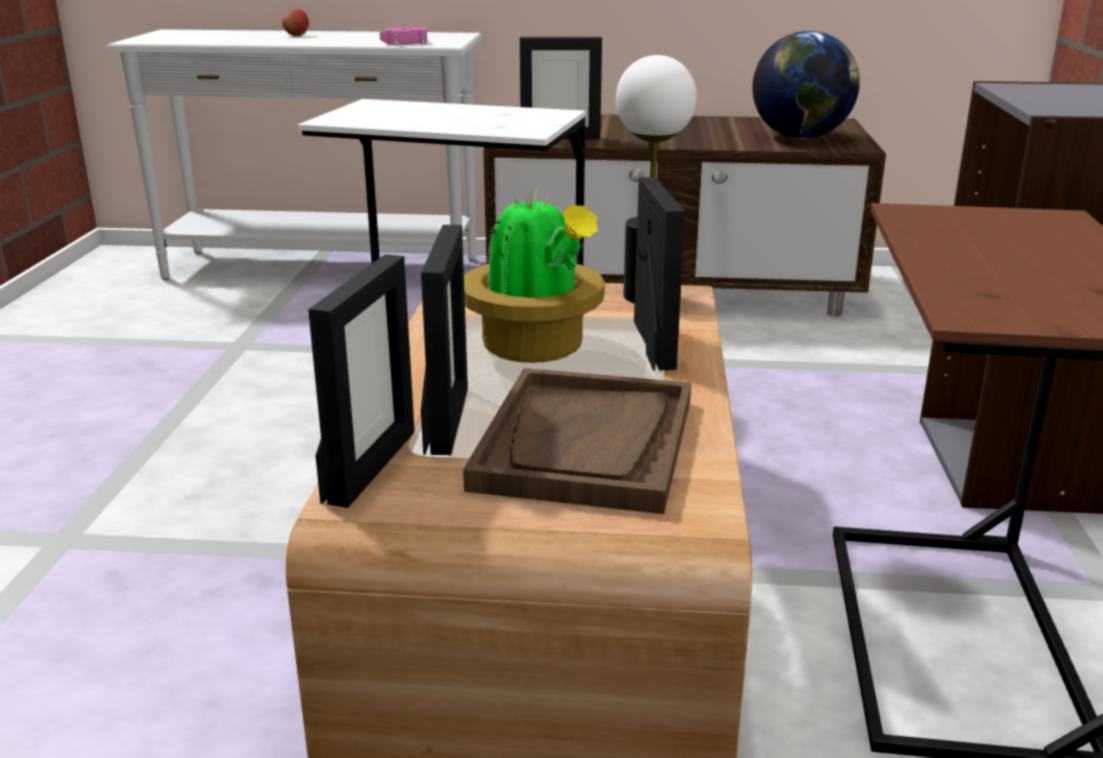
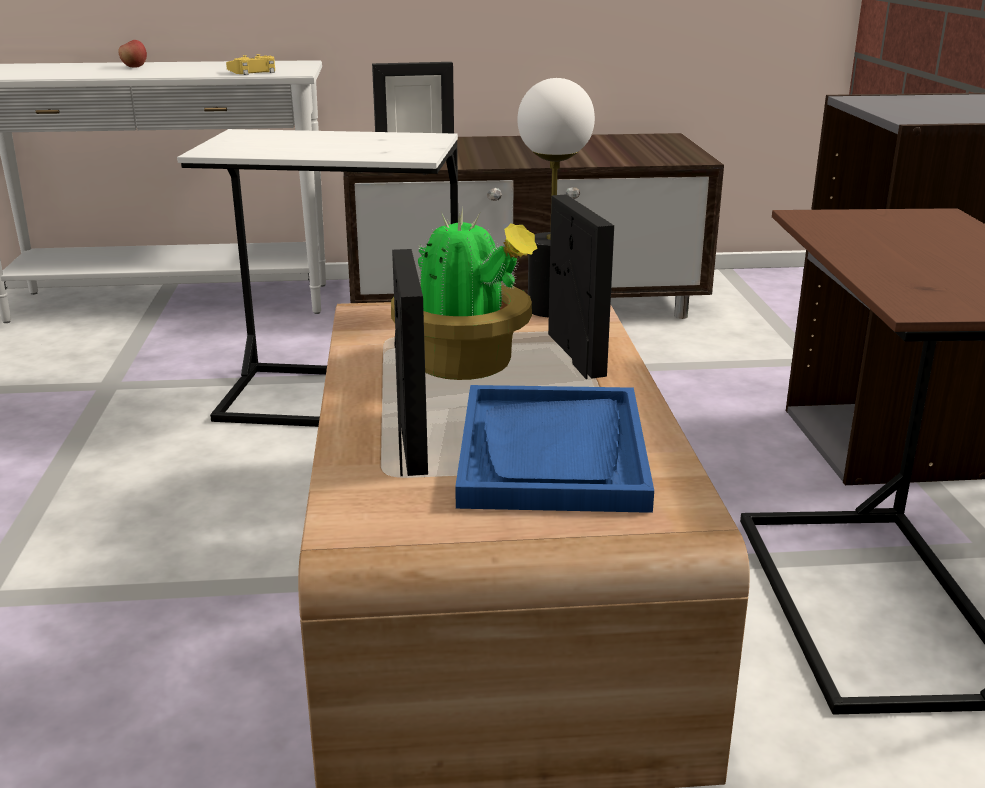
camera: 10 degrees left, 0 degrees up
(370, 465) = (352, 491): picture frame -> none
(406, 43) = (253, 72): pink game controller -> yellow game controller
(586, 444) = (553, 453): brown tray -> blue tray
(801, 137) = (641, 152): globe -> none

